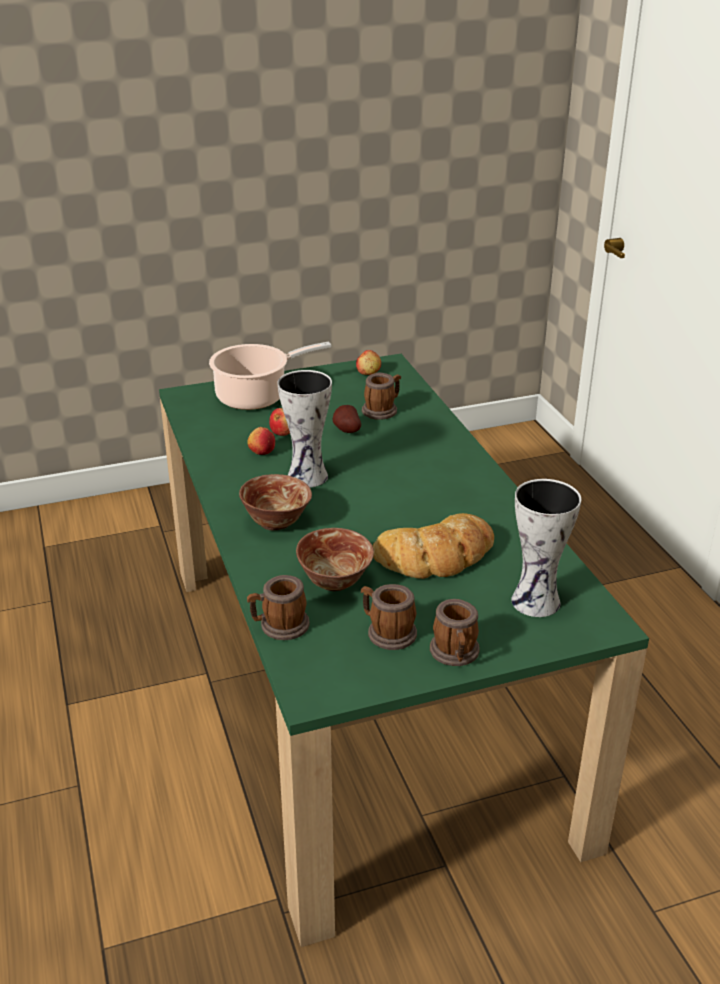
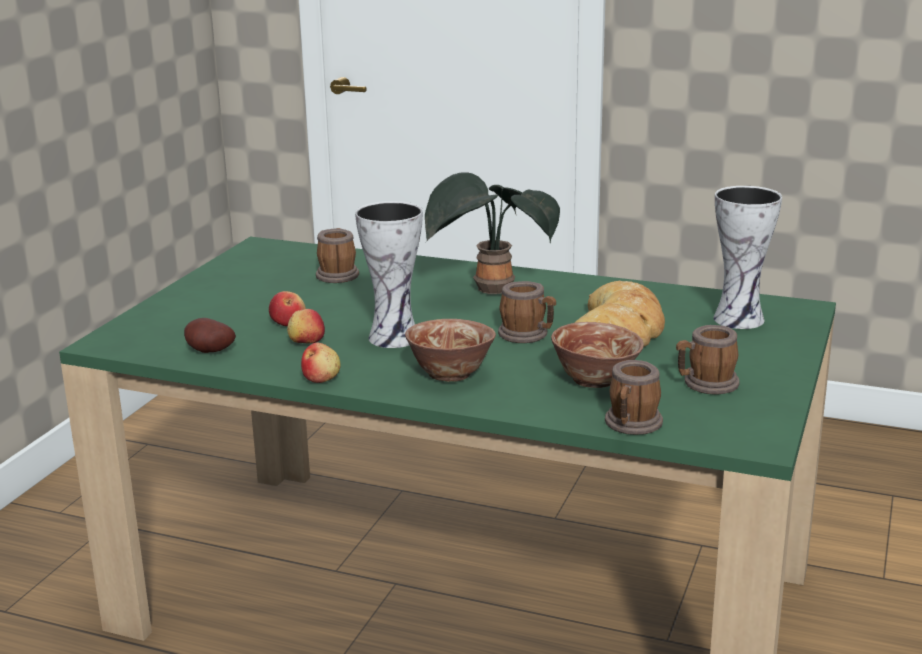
camera: 50 degrees left, 10 degrees down
(256, 396) = (189, 313): cooking pot -> none
(345, 430) = (343, 298): potato -> potato (209, 352)
(368, 373) = (257, 257): apple -> apple (321, 378)
(434, 475) = (490, 291): none -> potted plant
(455, 654) = (772, 369): mug -> mug (528, 335)

